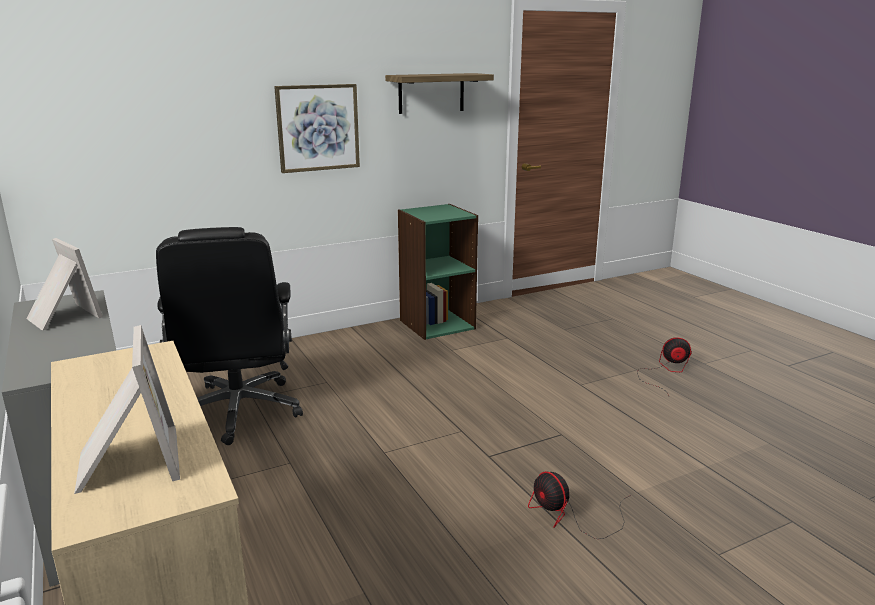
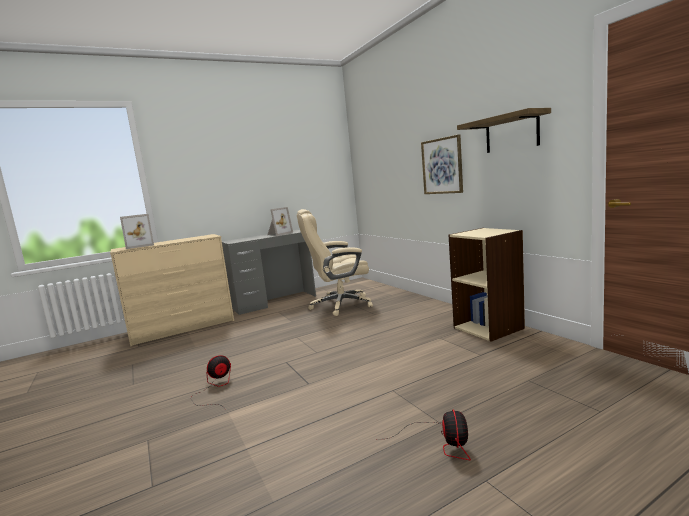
camera: 90 degrees right, 10 degrees down
(238, 412) = (339, 305): black office chair -> beige office chair
(437, 324) = (489, 328): green bookcase -> beige bookcase

